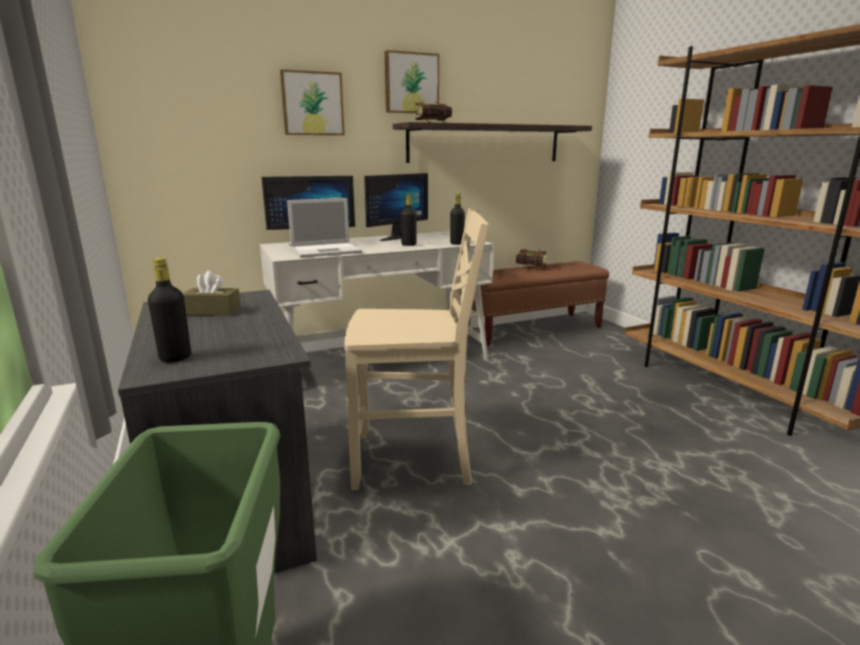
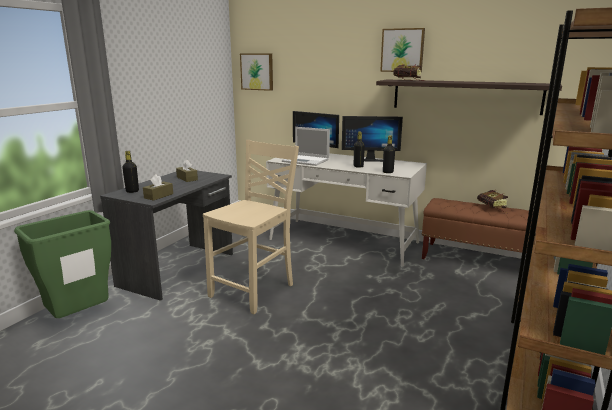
camera: 50 degrees right, 0 degrees up
(264, 346) = (158, 196): none -> brown tissue box
(312, 104) = (333, 66): picture -> picture (257, 71)
(415, 461) = (254, 291): beige chair -> beige chair turned 105 degrees counterclockwise

